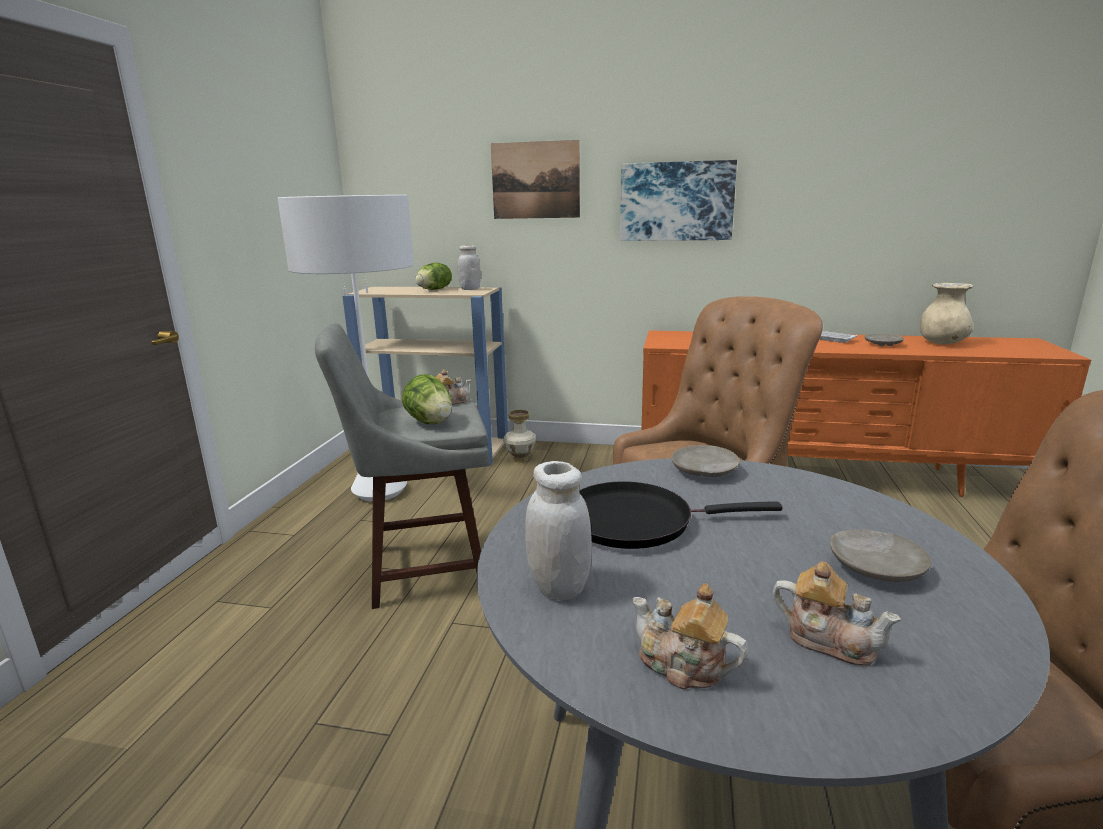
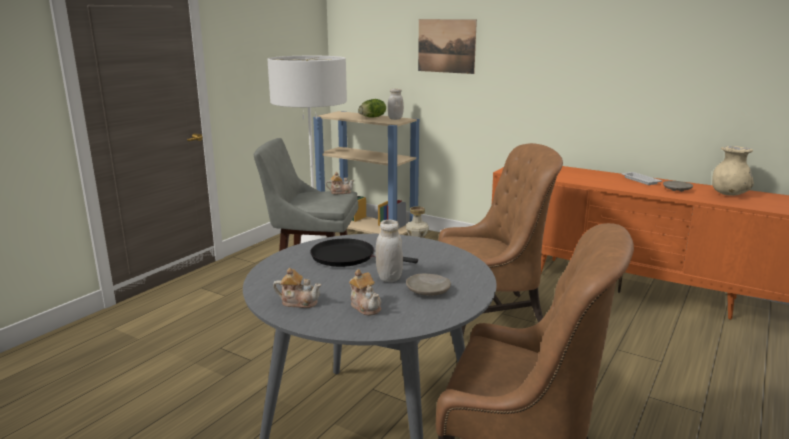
camera: 20 degrees right, 0 degrees up
(430, 422) = (318, 202): lettuce -> none
(559, 587) = (284, 273): white jar -> white jar (389, 278)
(676, 201) = (541, 67): picture -> none
(682, 666) = (298, 302): teapot -> teapot turned 135 degrees clockwise
(704, 471) = (411, 243): beige plate -> none

